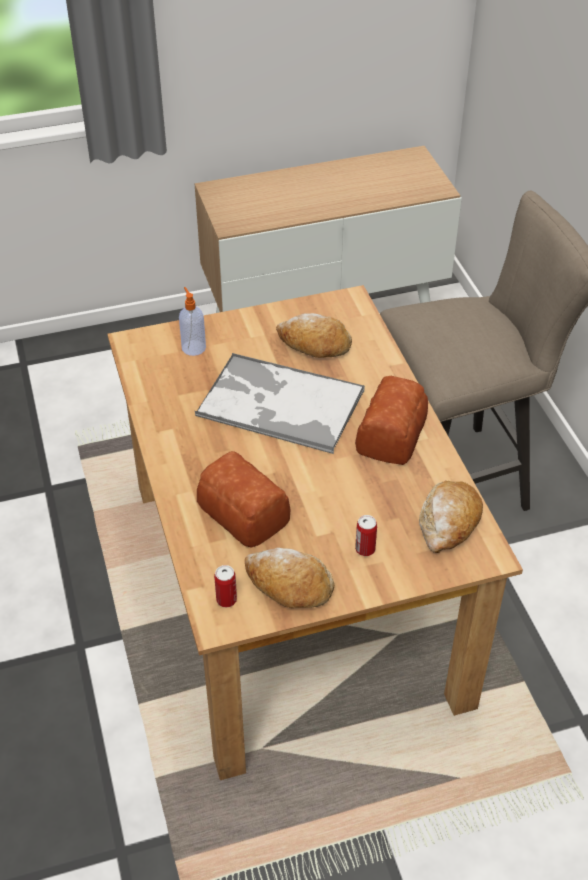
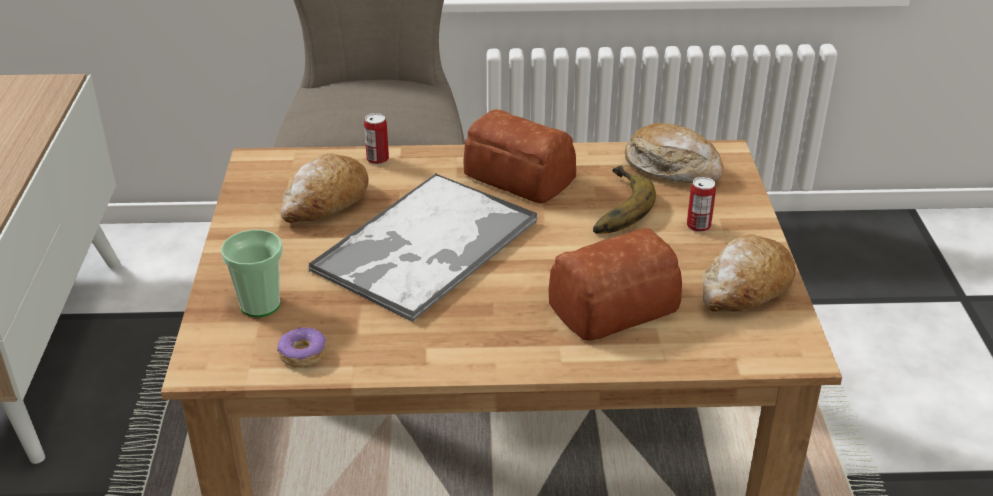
camera: 75 degrees left, 10 degrees down
(152, 377) = (302, 354): none -> donut
(193, 347) = (260, 305): soap dispenser -> cup
(226, 599) = (761, 341): can -> can (377, 159)
(371, 493) = (612, 207): none -> banana

